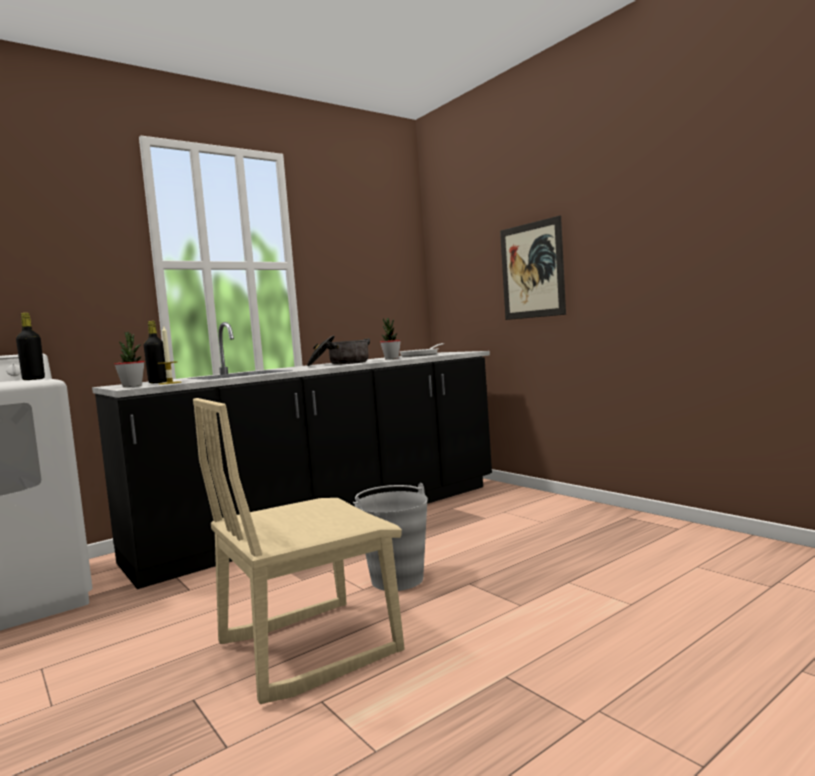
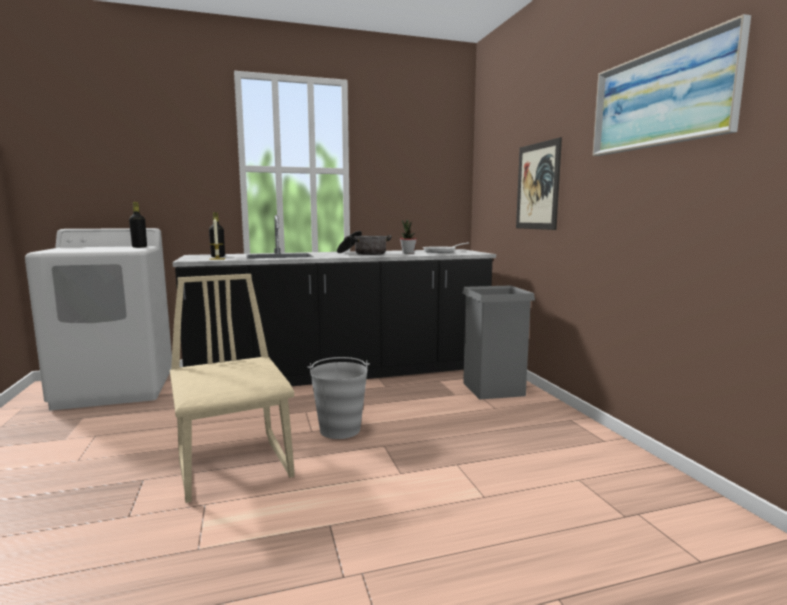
camera: 20 degrees right, 5 degrees up
(132, 386) = (195, 258): potted plant -> none
(308, 648) = (235, 464): beige chair -> beige chair turned 75 degrees clockwise
(518, 505) = (493, 389): none -> grey trash can
(687, 169) = (660, 98): none -> picture

